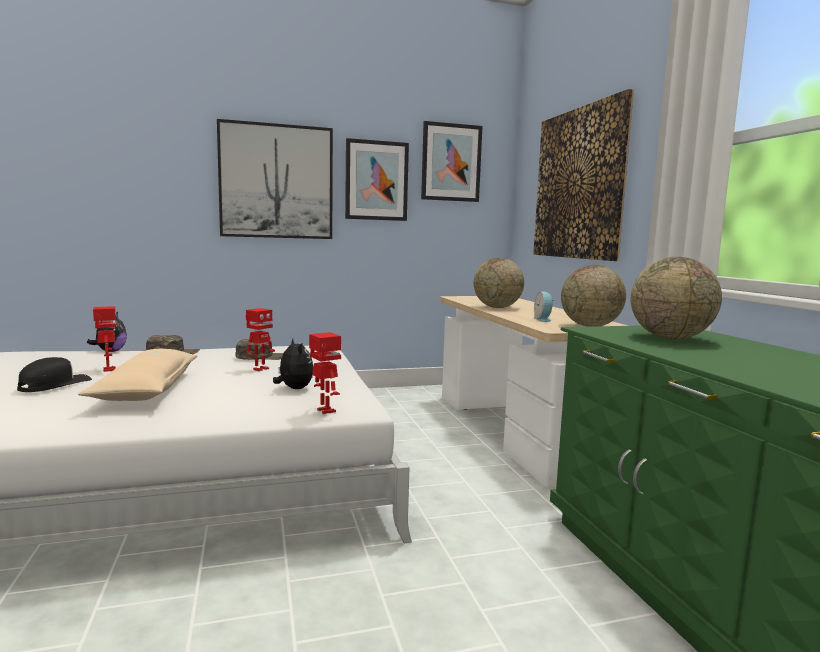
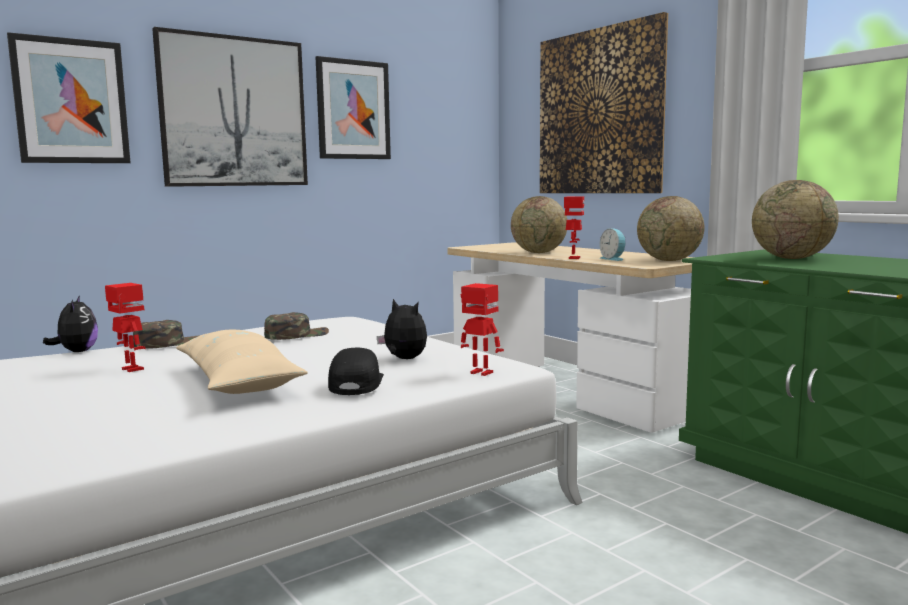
camera: 20 degrees left, 0 degrees up
(54, 384) = (97, 392): black cap -> black cap (356, 384)
(260, 369) = (323, 346): toy robot -> toy robot (573, 258)
(451, 162) = (433, 87): picture -> picture (71, 101)

